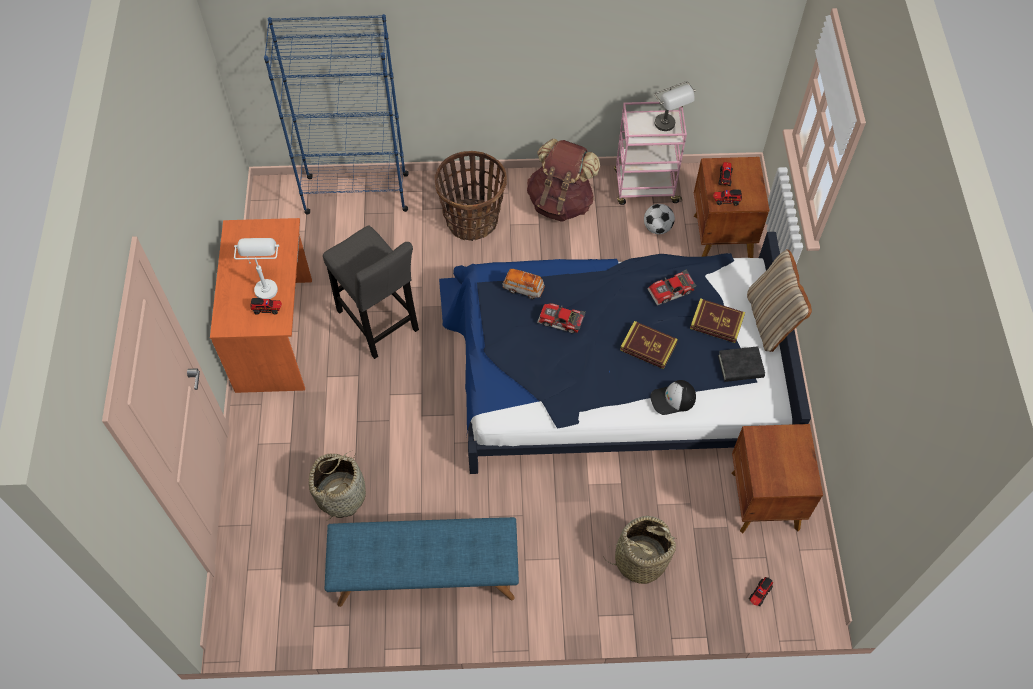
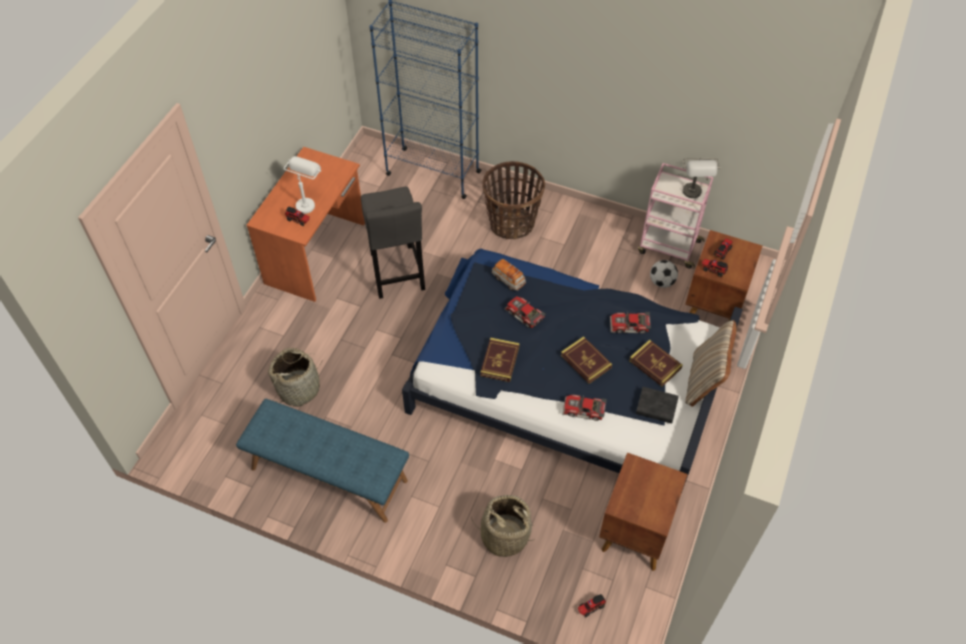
camera: 25 degrees right, 5 degrees down
(561, 202) = (591, 234): brown backpack -> none
(562, 381) = (500, 361): none -> book
(673, 399) = (583, 411): cap -> toy car

